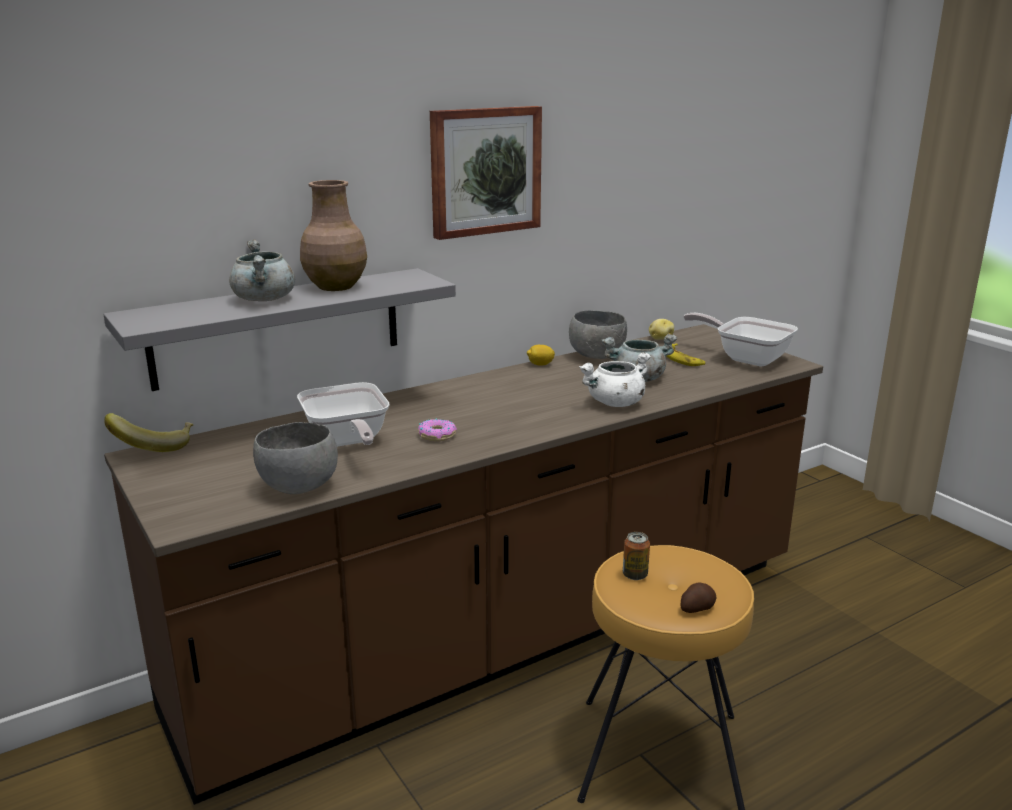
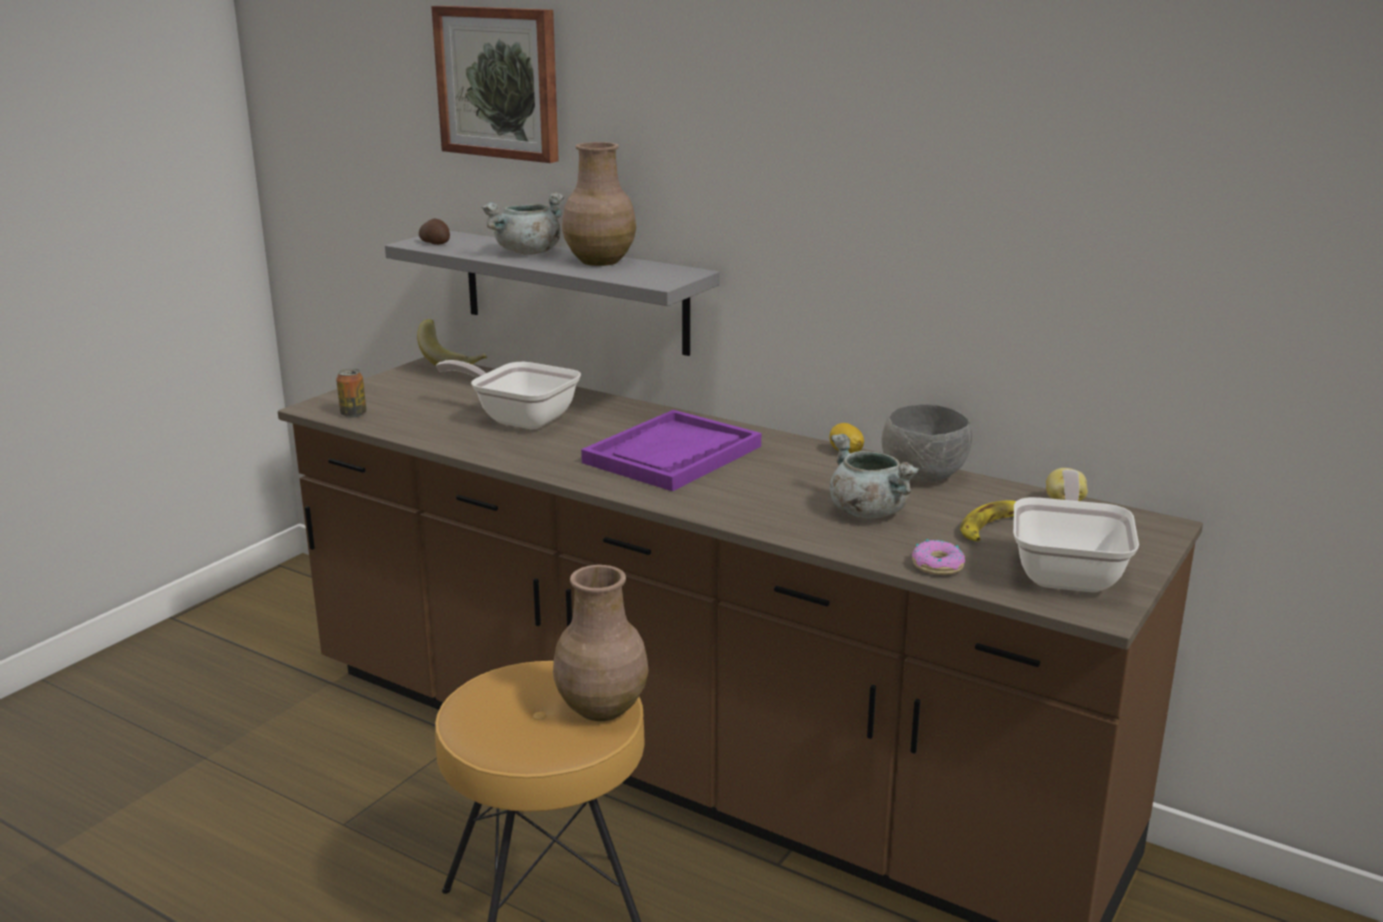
camera: 65 degrees right, 0 degrees up
(297, 487) = (406, 424): grey bowl -> none
(347, 442) = (519, 418): frying pan -> frying pan turned 75 degrees clockwise
(437, 435) = (568, 448): donut -> donut (938, 565)
(484, 171) = (811, 168): picture -> picture (499, 82)
(491, 407) = (672, 455): none -> purple tray
(615, 403) = (757, 512): white cooking pot -> none
(635, 575) = (535, 680): can -> can (353, 414)
(689, 558) = (601, 709): none -> brown vase
(696, 608) = (484, 730): potato -> potato (435, 243)

